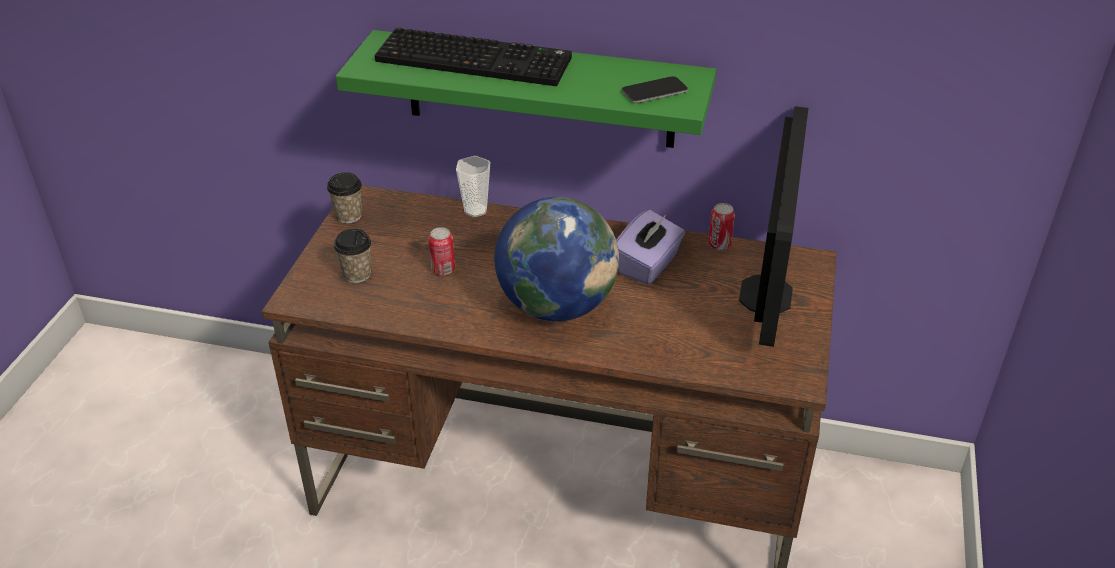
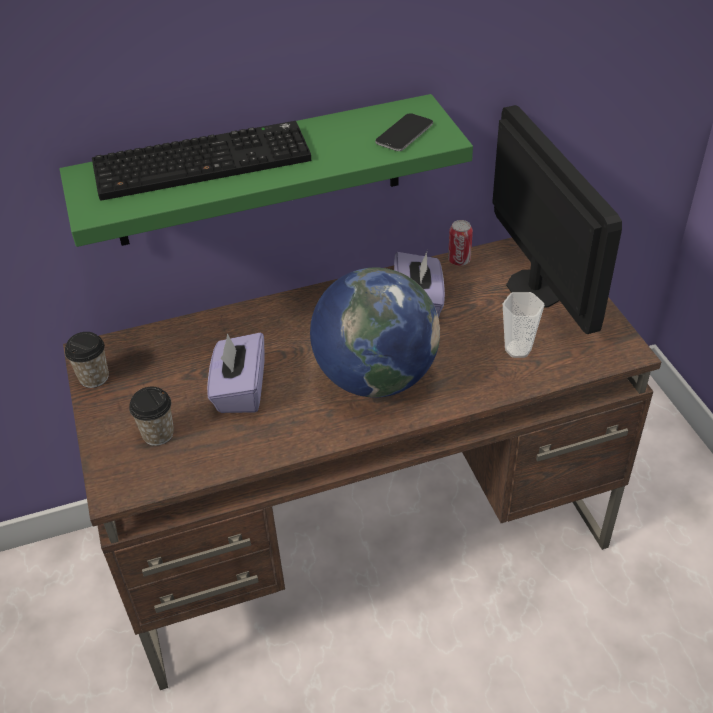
camera: 30 degrees left, 5 degrees up
(443, 270) = (240, 390): can -> purple tissue box
(475, 210) = (218, 318): cup -> cup (518, 349)

